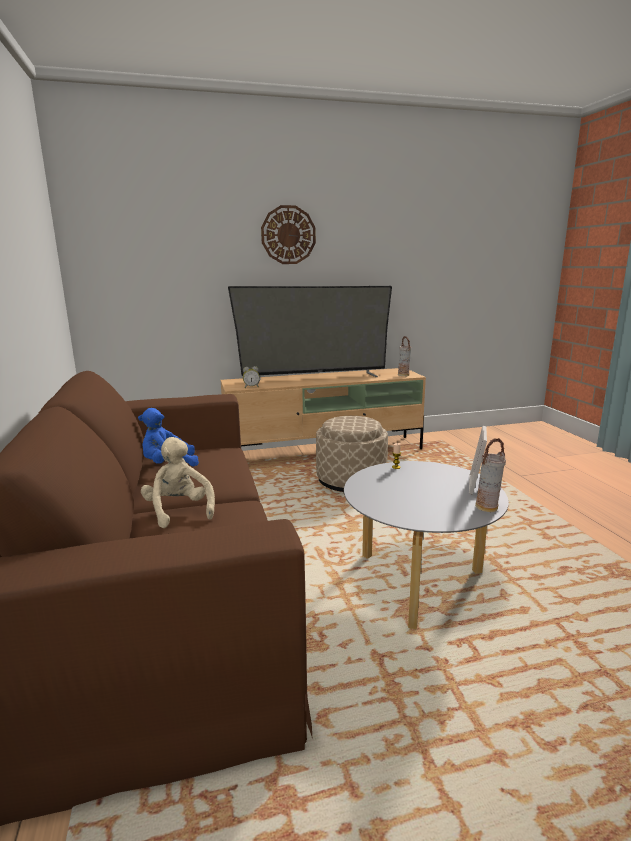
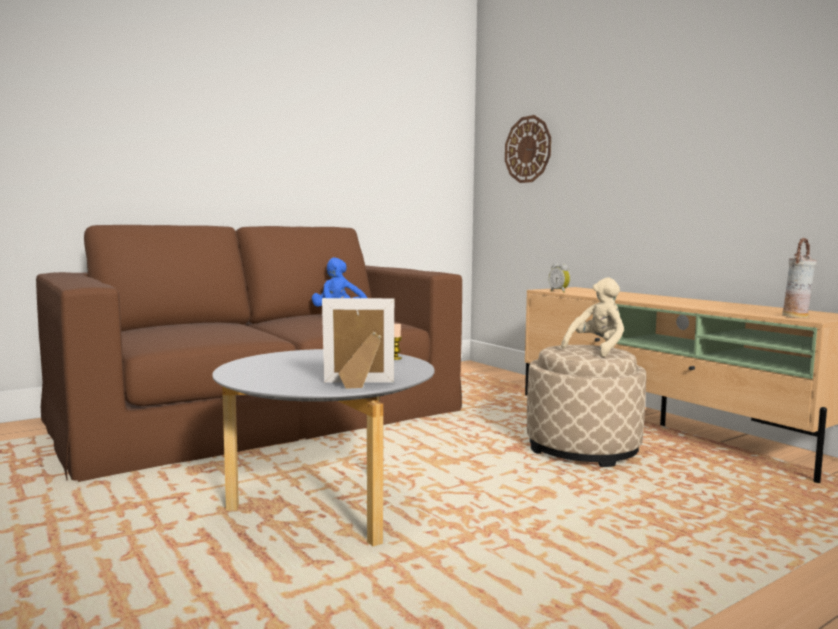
camera: 70 degrees right, 10 degrees down
(179, 511) = (242, 325): beige plush toy -> beige plush toy (597, 349)
(288, 235) = (674, 85): wall clock -> wall clock (528, 149)
(314, 377) = (664, 299): television -> none
(487, 508) = (282, 387): vase -> none

